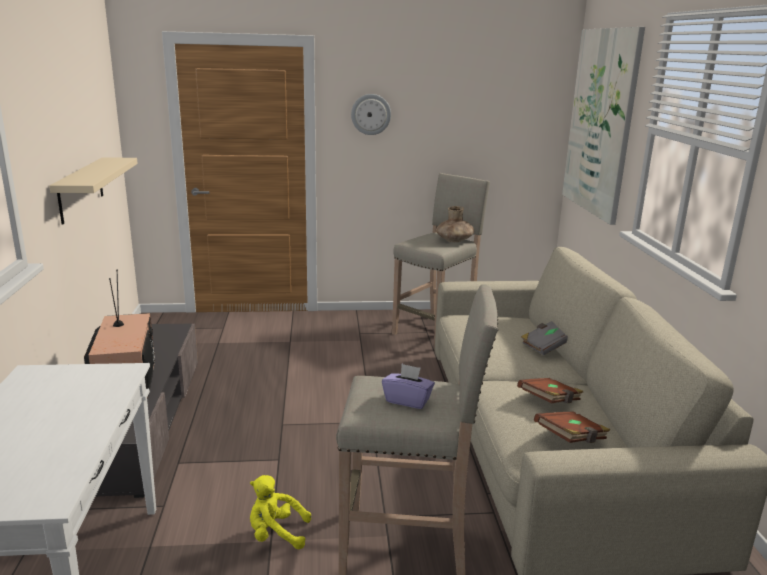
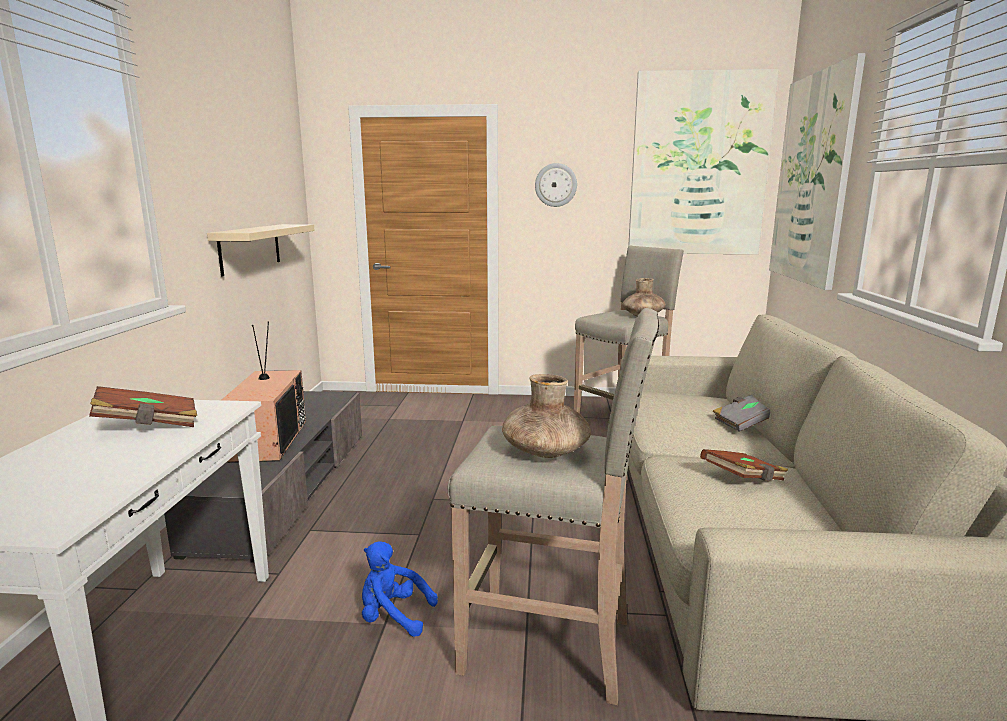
camera: 10 degrees right, 5 degrees down
(276, 534) = (393, 616): yellow plush toy -> blue plush toy
(407, 400) = (545, 451): purple tissue box -> brown vase
(501, 98) = (699, 165): none -> picture
(571, 439) = (768, 523): brown book -> brown book (148, 425)

